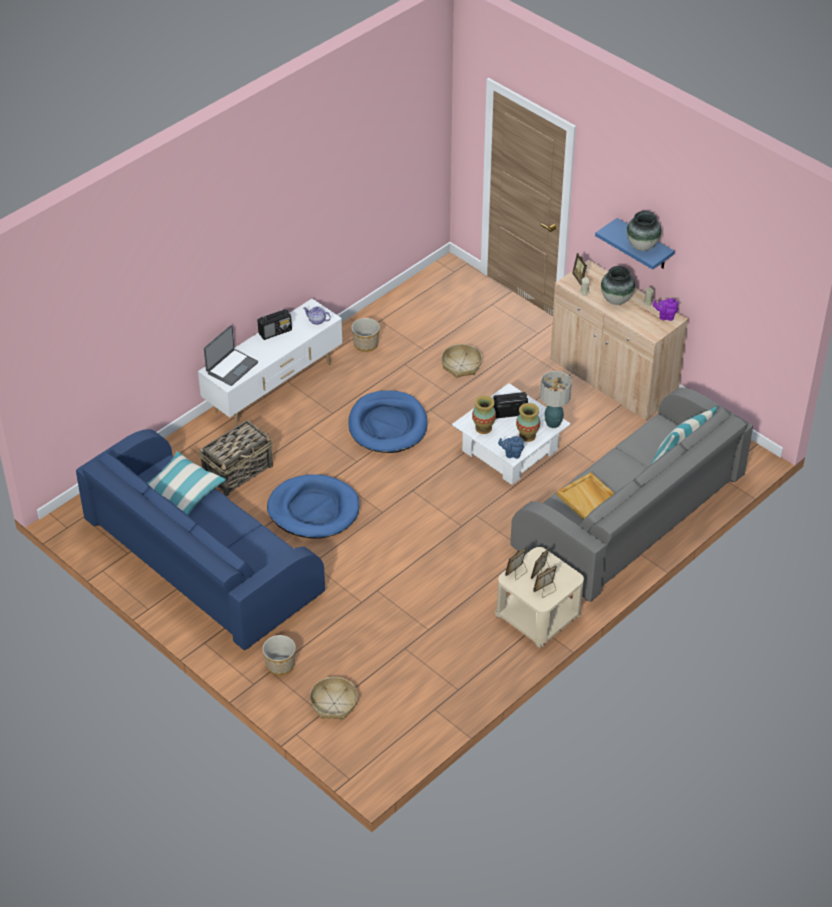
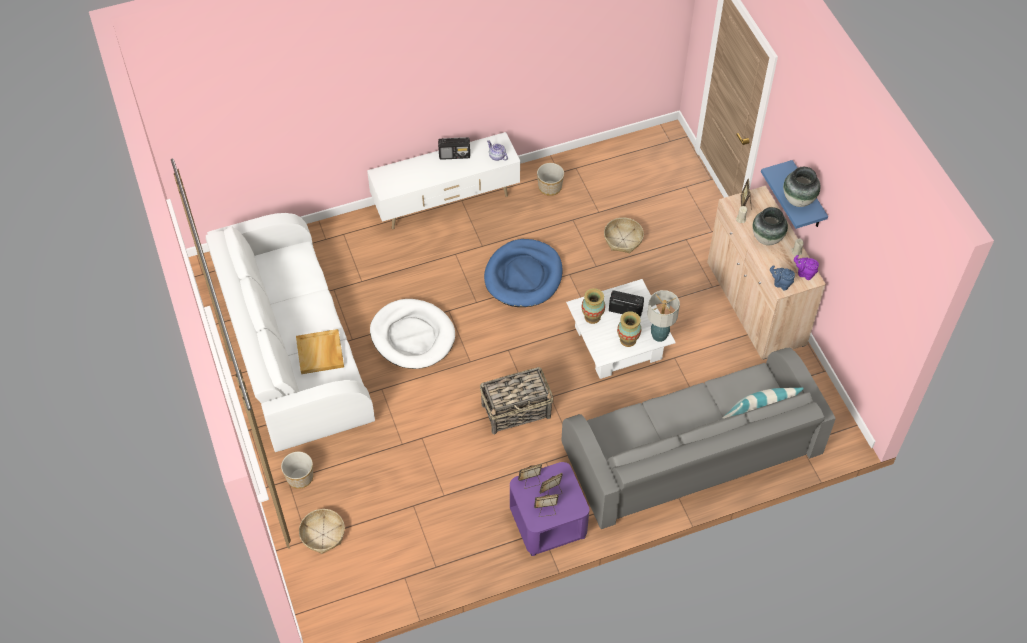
camera: 25 degrees right, 10 degrees up
(182, 492) = (297, 281): pillow -> none
(201, 559) = (292, 347): blue sofa -> white sofa
(231, 367) = (397, 177): laptop -> none
(238, 471) = (371, 273): basket -> basket (517, 411)
(313, 510) = (412, 336): blue dog bed -> white dog bed
(512, 454) = (603, 353): blue teapot -> blue teapot (781, 284)
(538, 617) = (548, 523): beige side table -> purple side table
(588, 498) = (647, 427): beige tray -> beige tray (320, 353)

